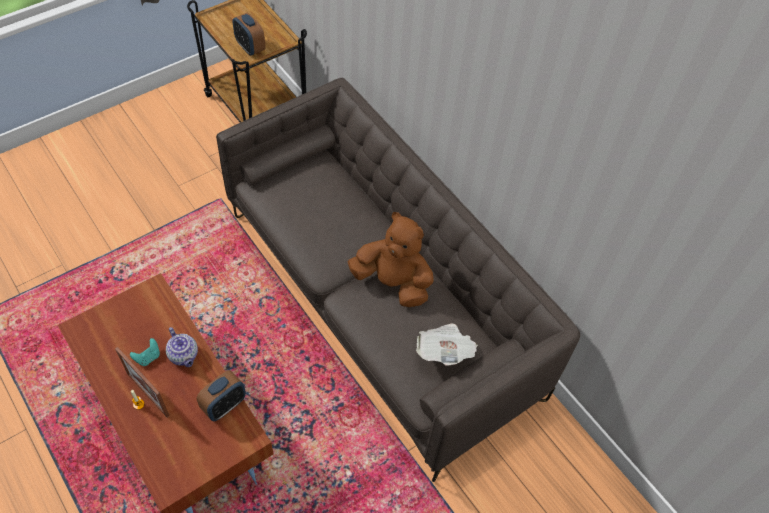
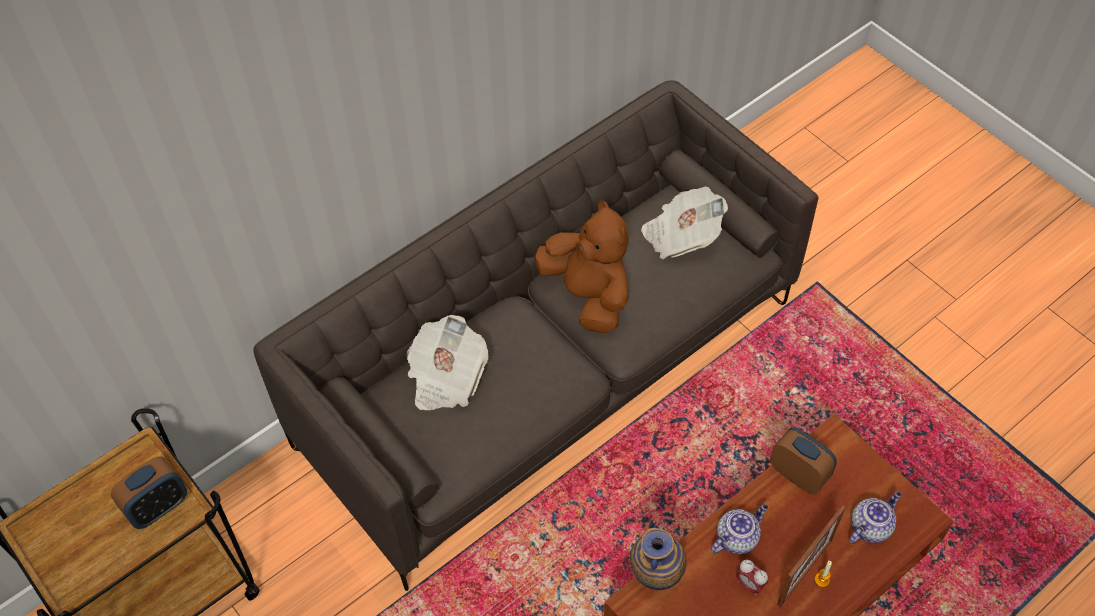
camera: 90 degrees left, 0 degrees up
(148, 357) = (749, 584): turquoise game controller -> alarm clock
(169, 302) = (655, 577): none -> vase
(170, 447) = (870, 526): none -> teapot
(333, 195) = (446, 377): none -> newspaper
(393, 282) = (588, 295): brown plush toy -> brown plush toy turned 120 degrees clockwise

